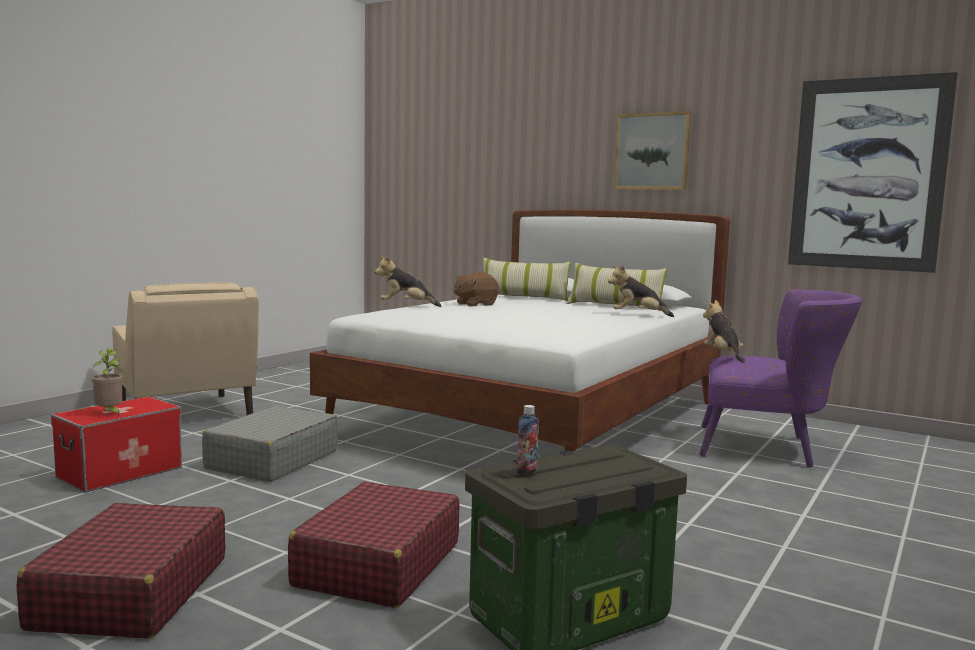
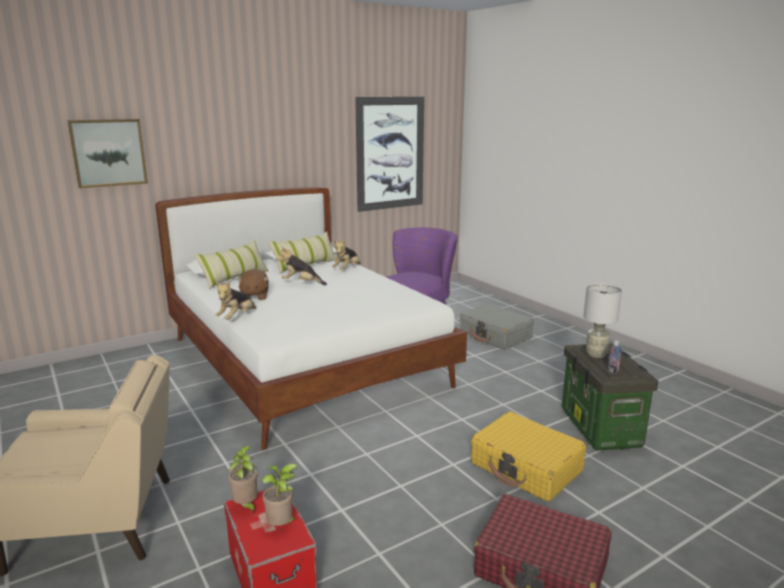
camera: 65 degrees left, 10 degrees up
(141, 401) = (246, 506): none -> potted plant
(272, 460) = (306, 483): grey suitcase -> grey suitcase (495, 335)
(377, 564) = (526, 468): red suitcase -> yellow suitcase
(594, 460) = (596, 354): none -> grey table lamp
(652, 151) = (265, 144): picture -> picture (108, 152)
(723, 355) = (394, 279): plush toy -> plush toy (301, 283)

